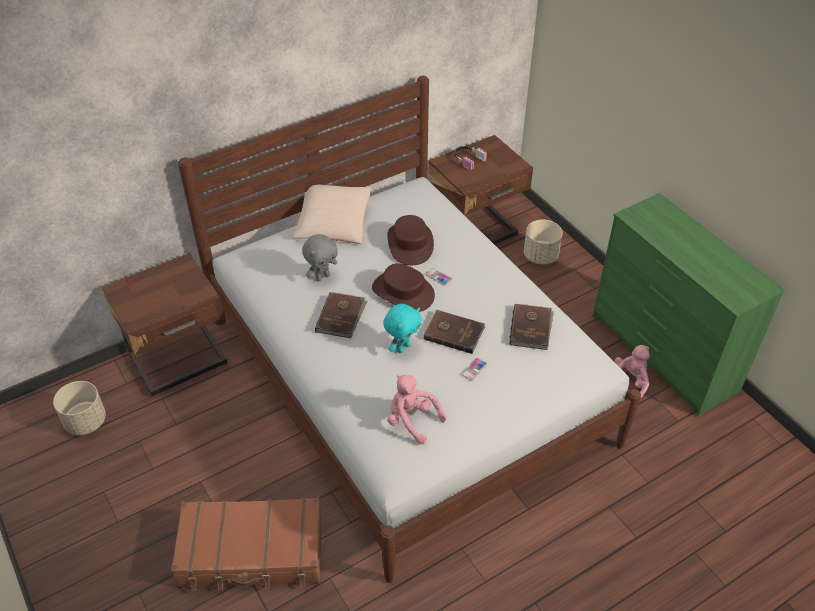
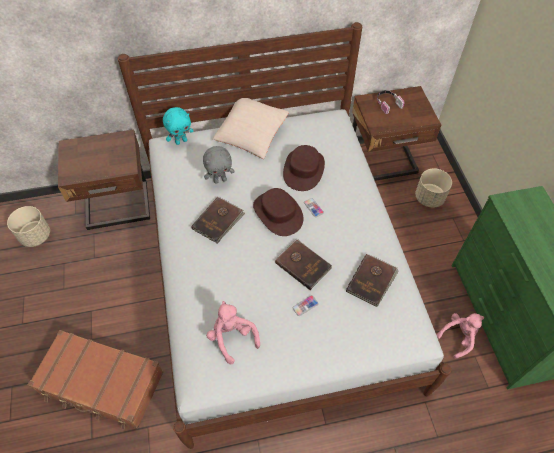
camera: 20 degrees right, 10 degrees up
(402, 347) = (254, 265): turquoise plush toy -> turquoise plush toy (181, 141)

